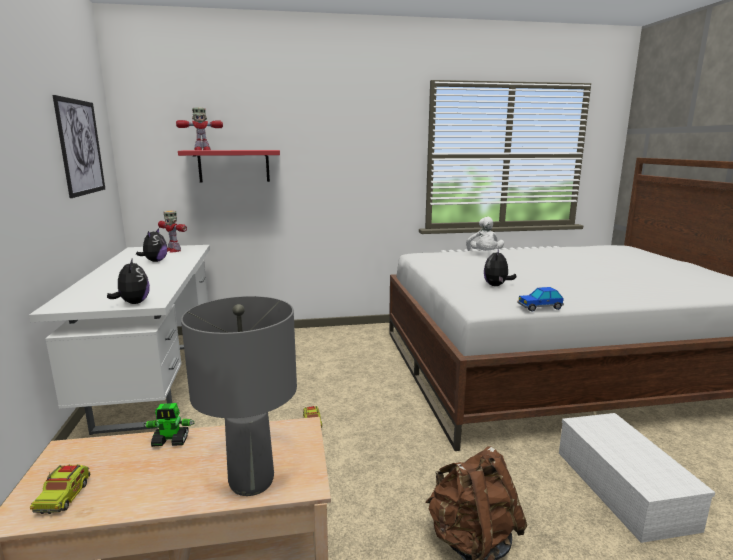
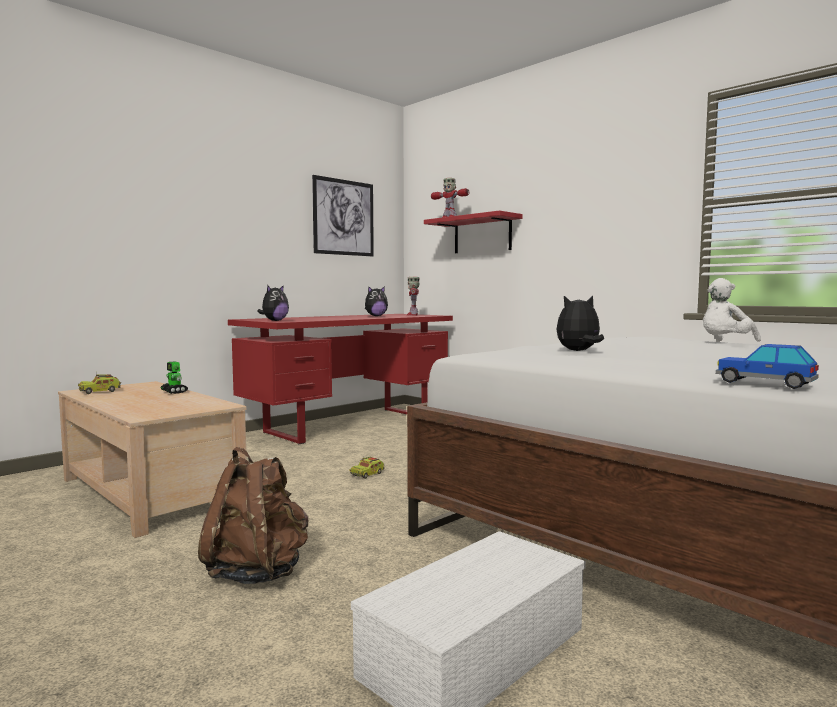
camera: 55 degrees right, 10 degrees down
(155, 382) = (349, 424): white desk -> red desk
(251, 481) = (138, 408): grey table lamp -> none
(539, 307) = (530, 360): toy car -> toy car (765, 383)

